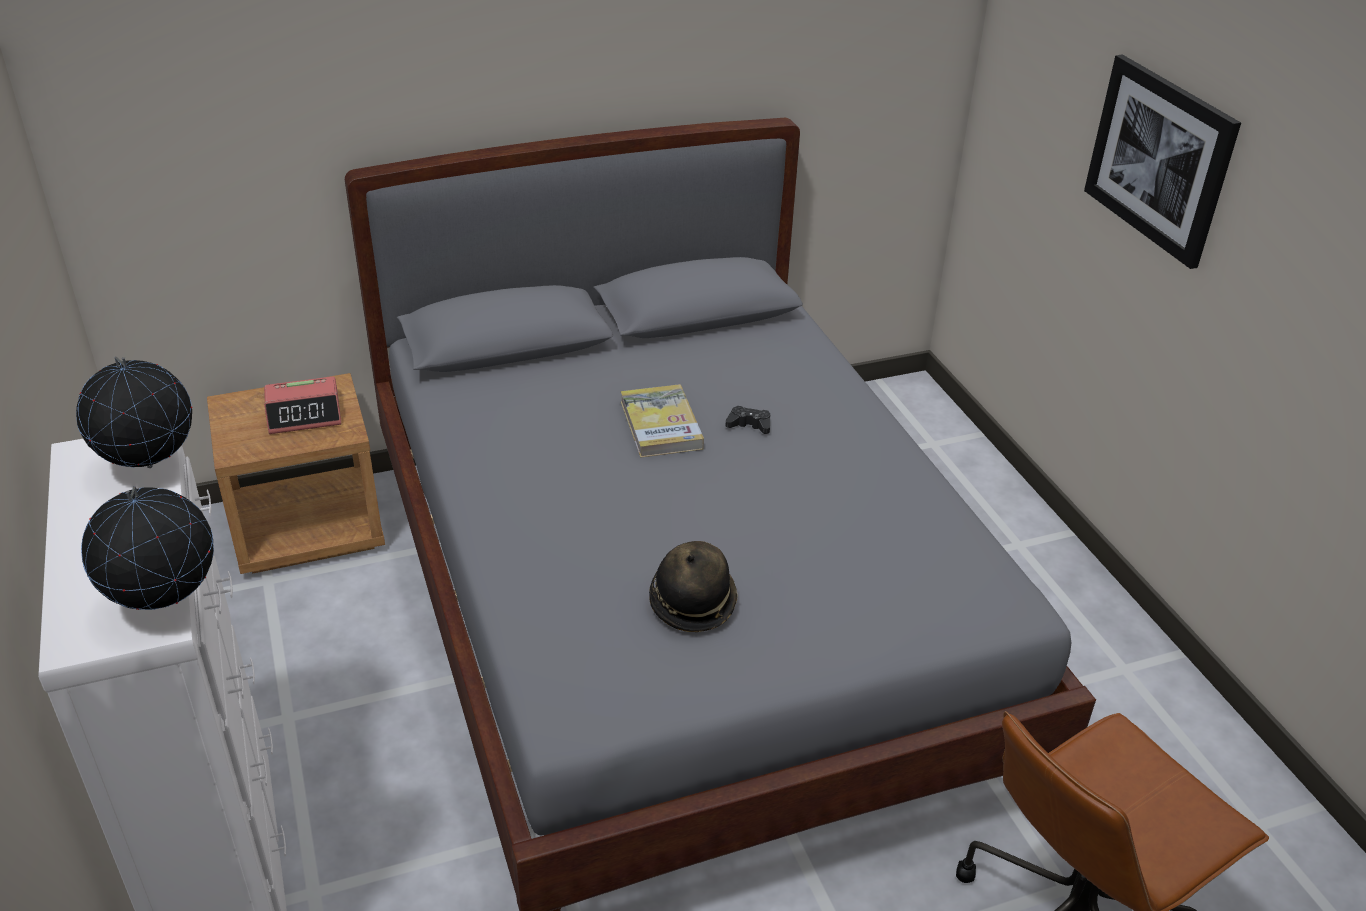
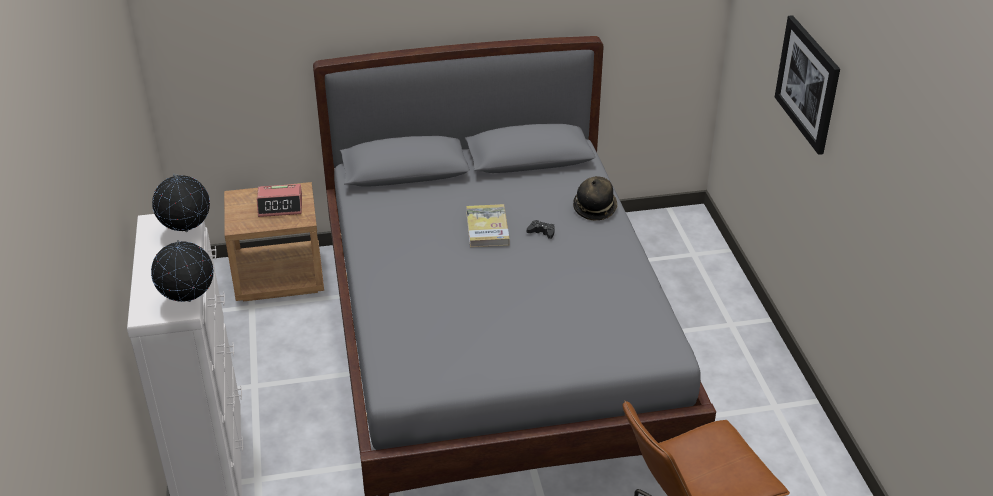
camera: 10 degrees right, 0 degrees up
(692, 602) = (479, 331): hat -> hat (594, 208)

